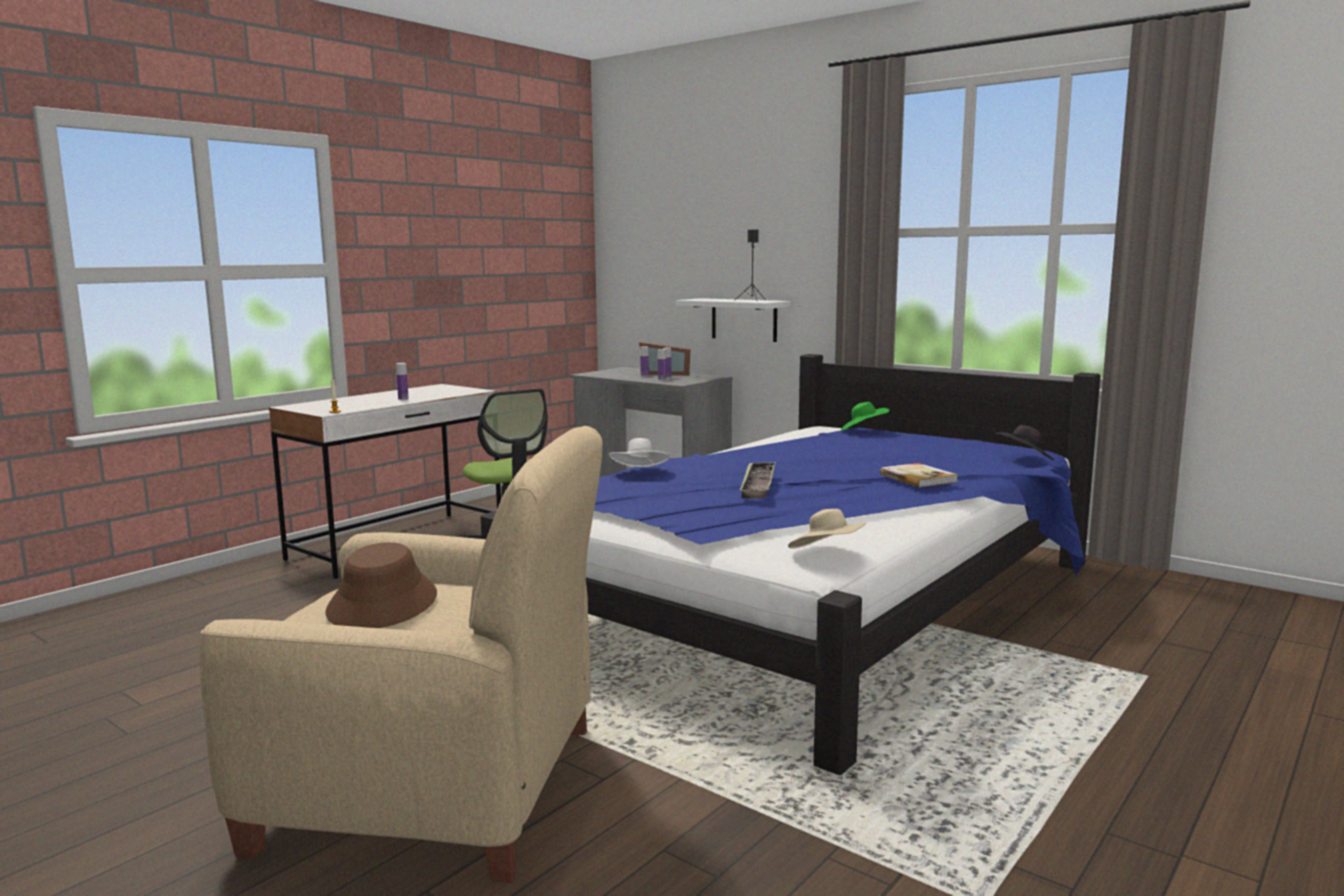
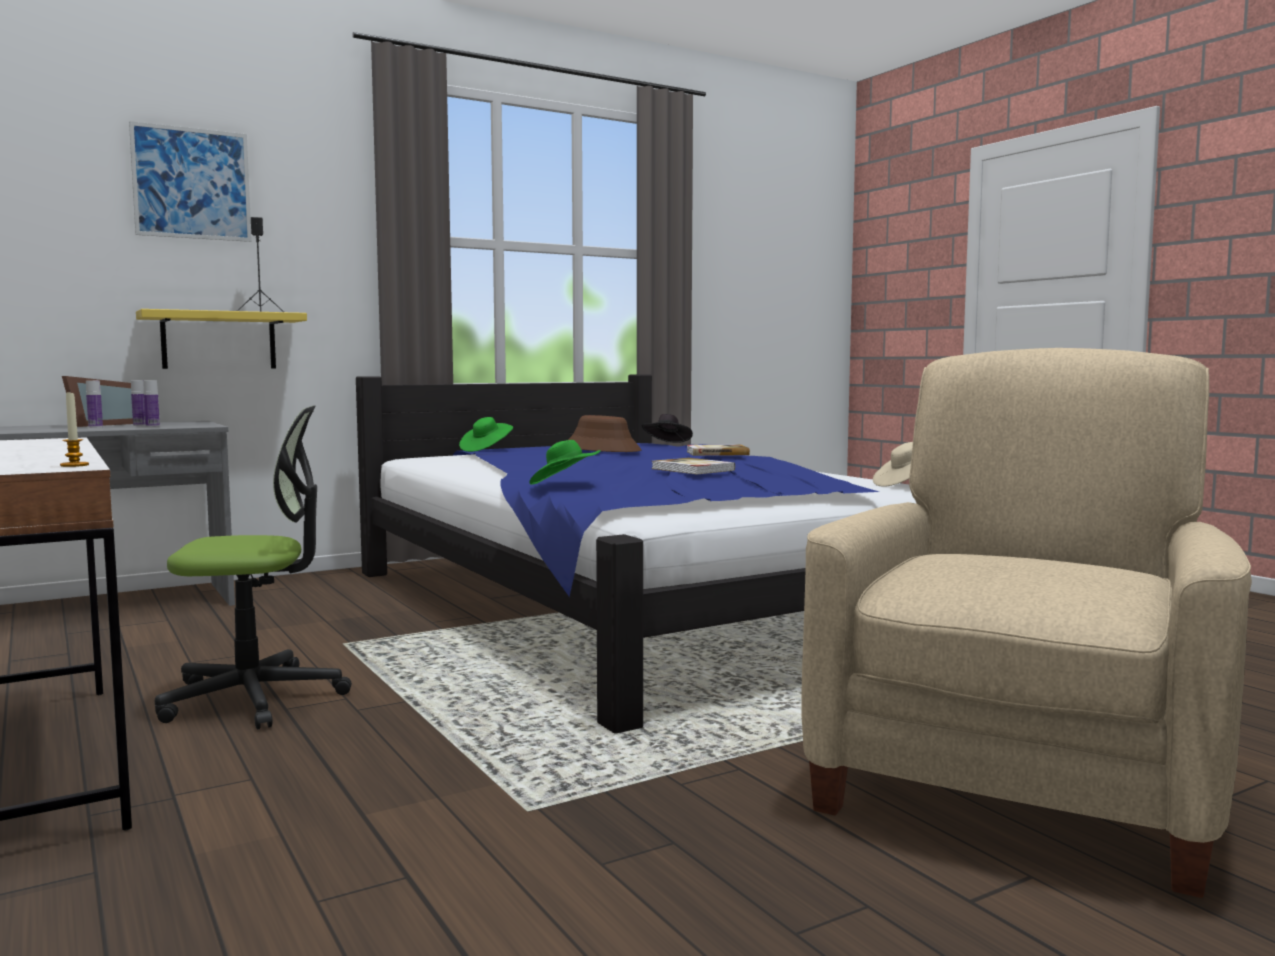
camera: 70 degrees left, 5 degrees down
(383, 604) = (1012, 568): brown hat -> brown hat (602, 449)
(403, 399) = (34, 451): bottle -> none
(640, 472) = (565, 485): white hat -> green hat
(734, 206) = (192, 183): none -> picture
(744, 319) = (219, 341): white shelf -> yellow shelf
(758, 485) = (692, 469): tray -> book

